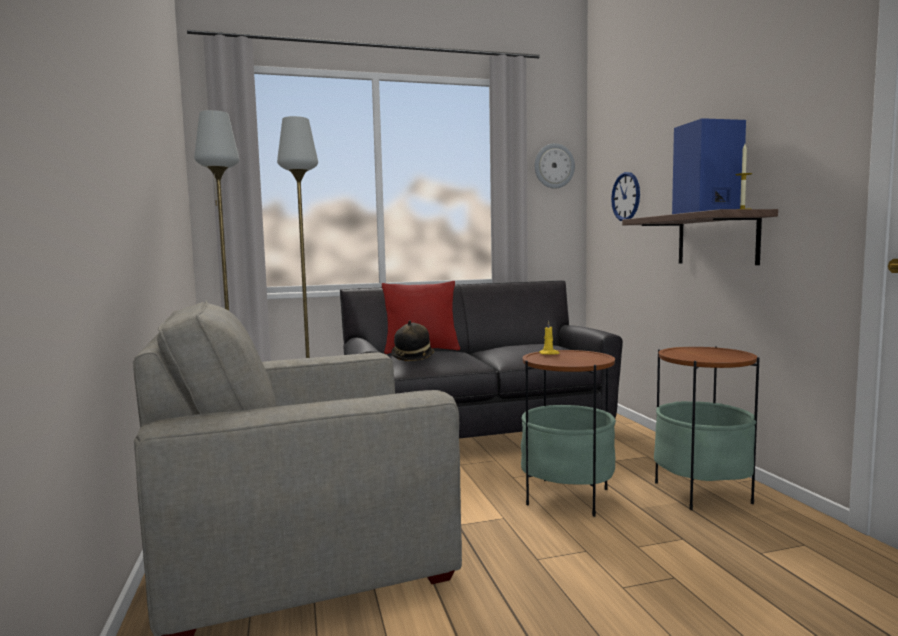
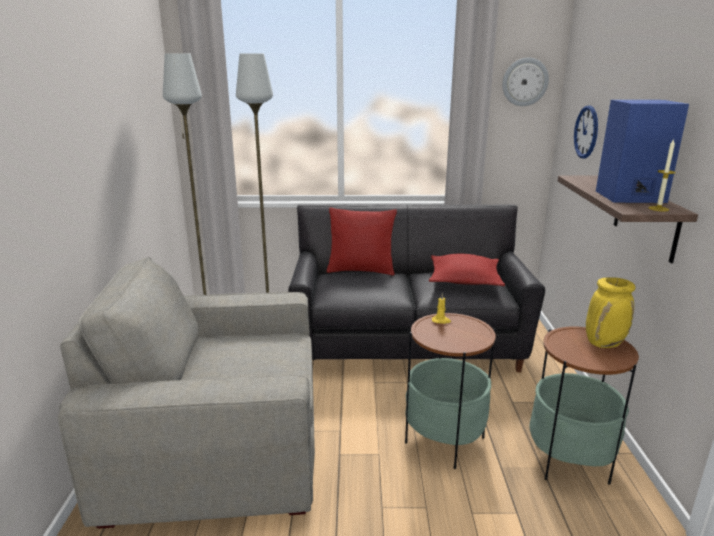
camera: 15 degrees right, 15 degrees up
(413, 357) = (345, 284): hat -> none
(535, 347) = (464, 280): none -> red pillow
(716, 351) = (604, 343): none -> yellow vase

